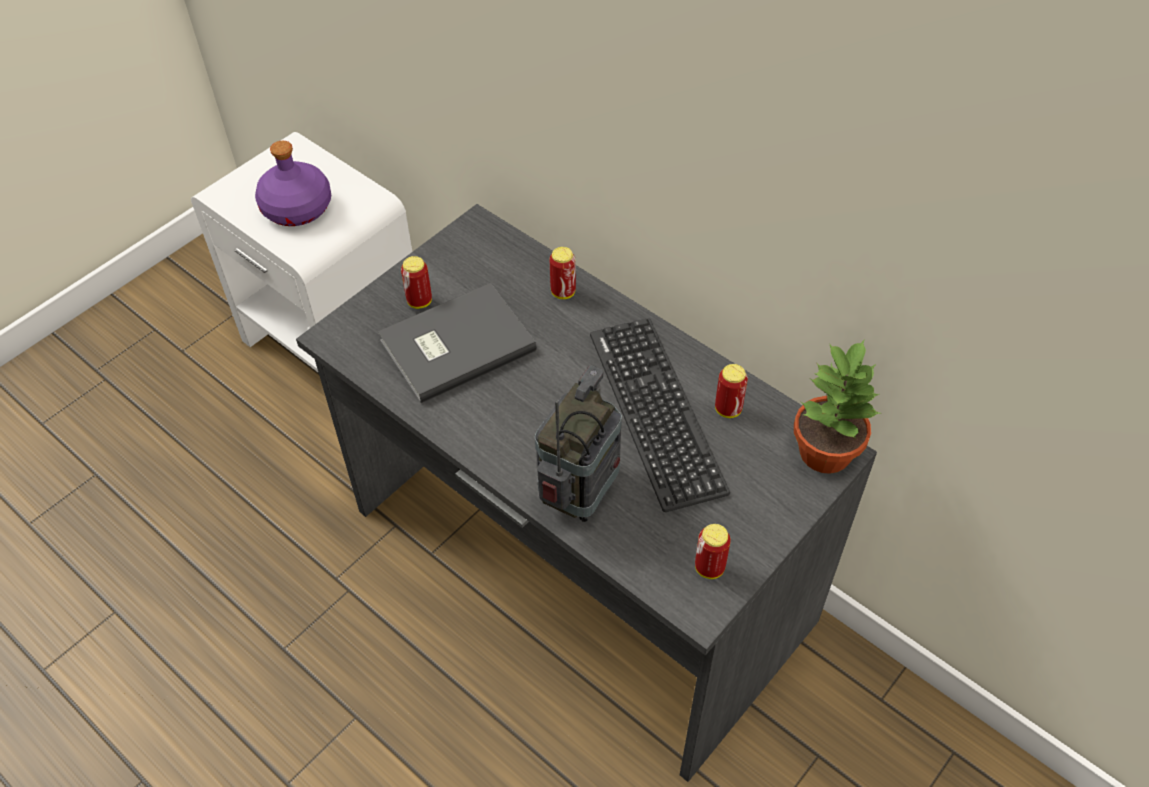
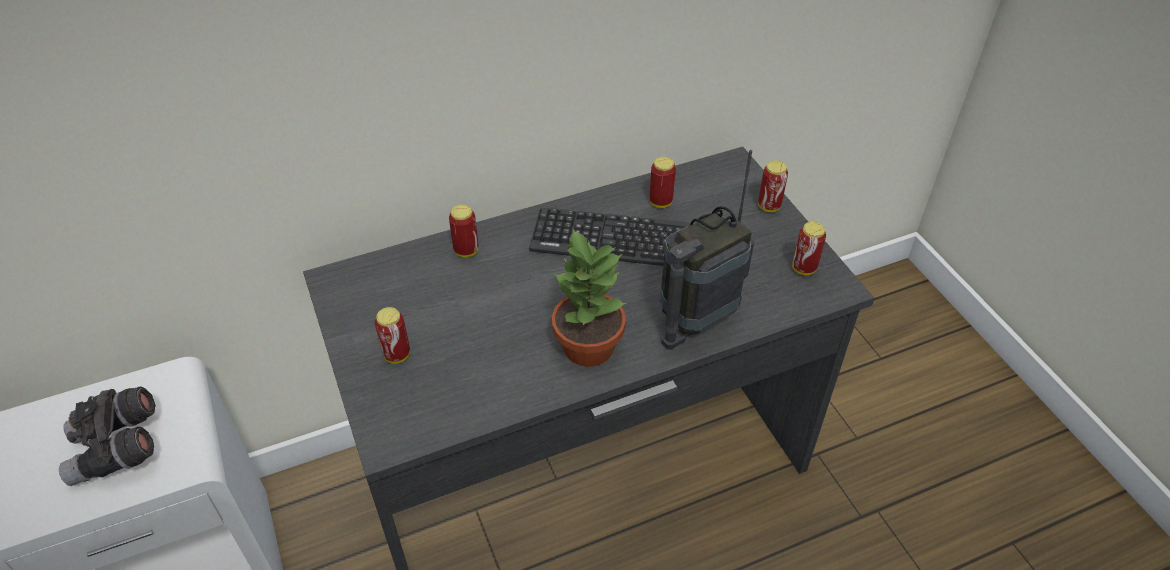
camera: 65 degrees left, 5 degrees down
(297, 209) = (118, 450): purple bottle -> grey binoculars
(454, 344) = (471, 346): grey book -> none
(579, 496) = (697, 319): radio -> radio turned 90 degrees counterclockwise
(788, 506) = (769, 206): none -> can
(825, 450) = (728, 169): potted plant -> potted plant (587, 346)

